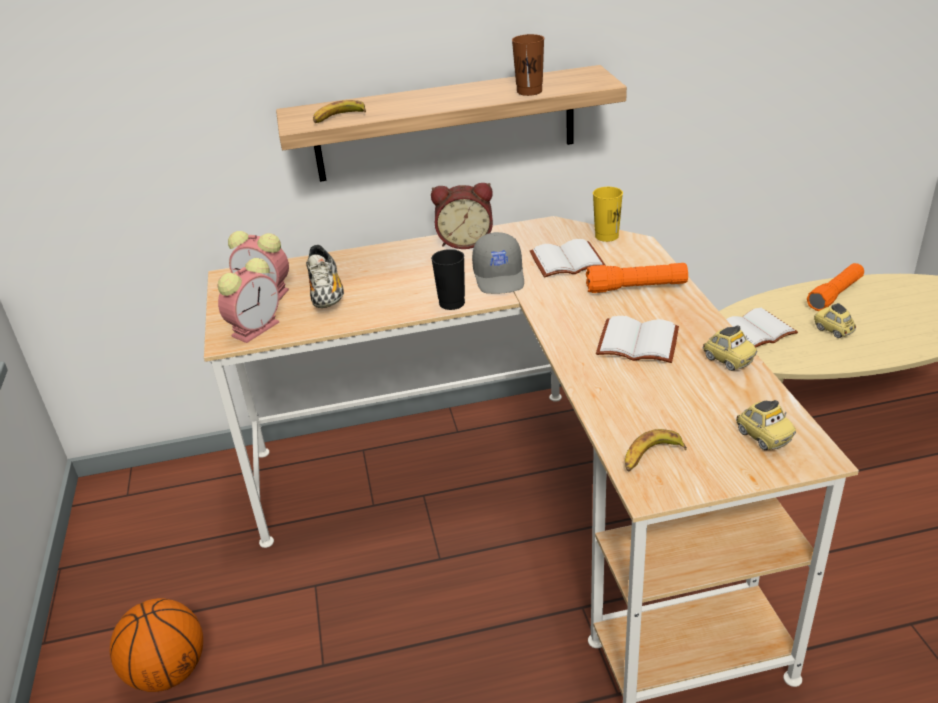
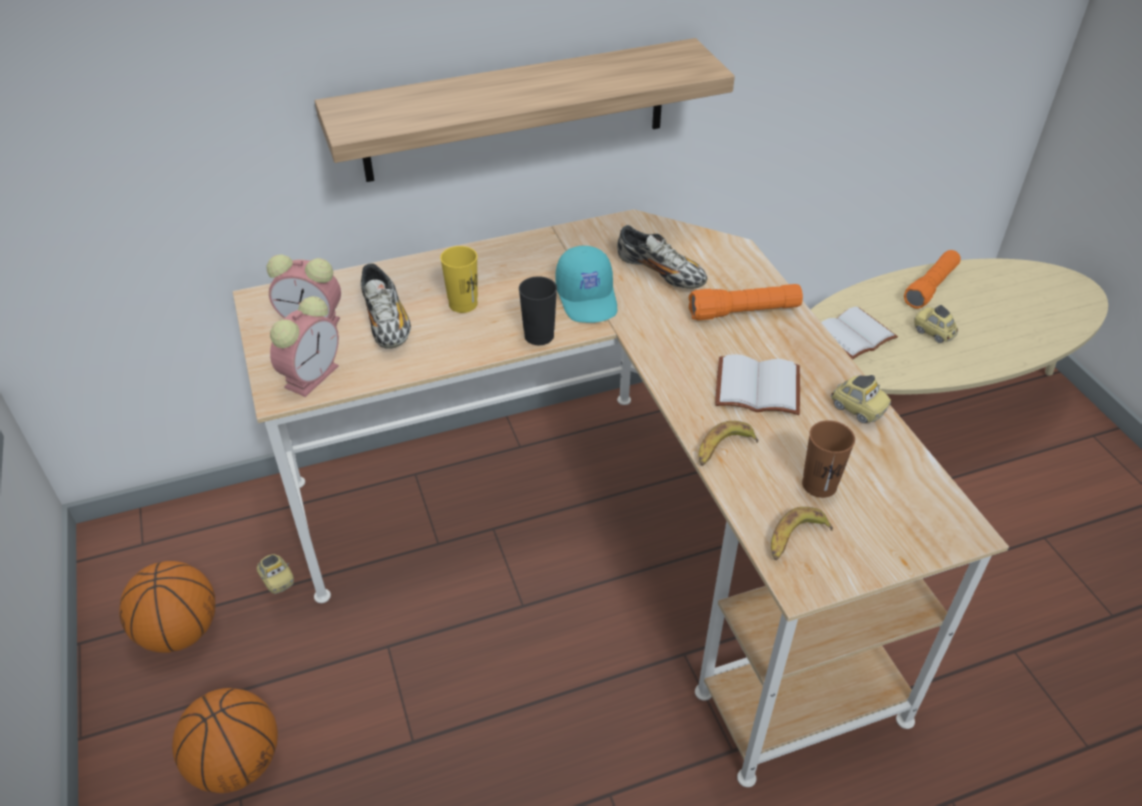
camera: 10 degrees left, 10 degrees up
(143, 563) = (180, 631): none -> basketball
(339, 118) = (400, 118): banana -> banana (723, 449)
(465, 241) = (538, 246): alarm clock -> none
(500, 277) = (588, 298): grey cap -> turquoise cap
(529, 91) = (622, 80): brown cup -> brown cup (819, 485)
(567, 260) = (661, 273): white book -> shoe
(606, 236) = (699, 239): yellow cup -> yellow cup (463, 304)
(763, 437) = (908, 508): toy car -> toy car (277, 580)

